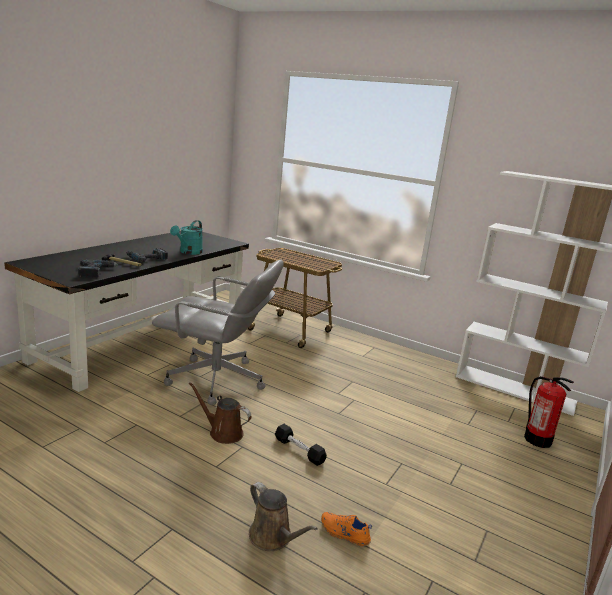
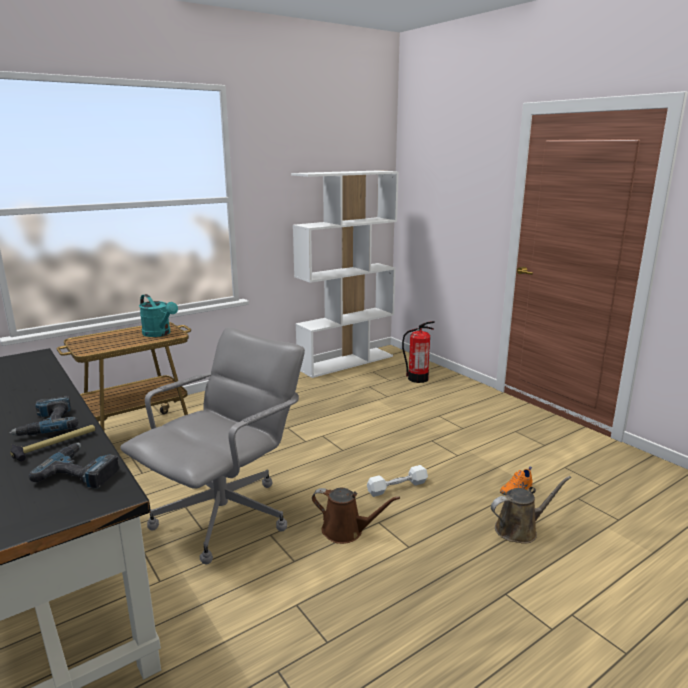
camera: 65 degrees left, 0 degrees up
(189, 252) = (50, 390): turquoise watering can -> turquoise watering can (159, 334)
(223, 432) = (346, 531): brown watering can -> brown watering can turned 120 degrees counterclockwise
(299, 450) = (397, 487): black dumbbell -> white dumbbell

